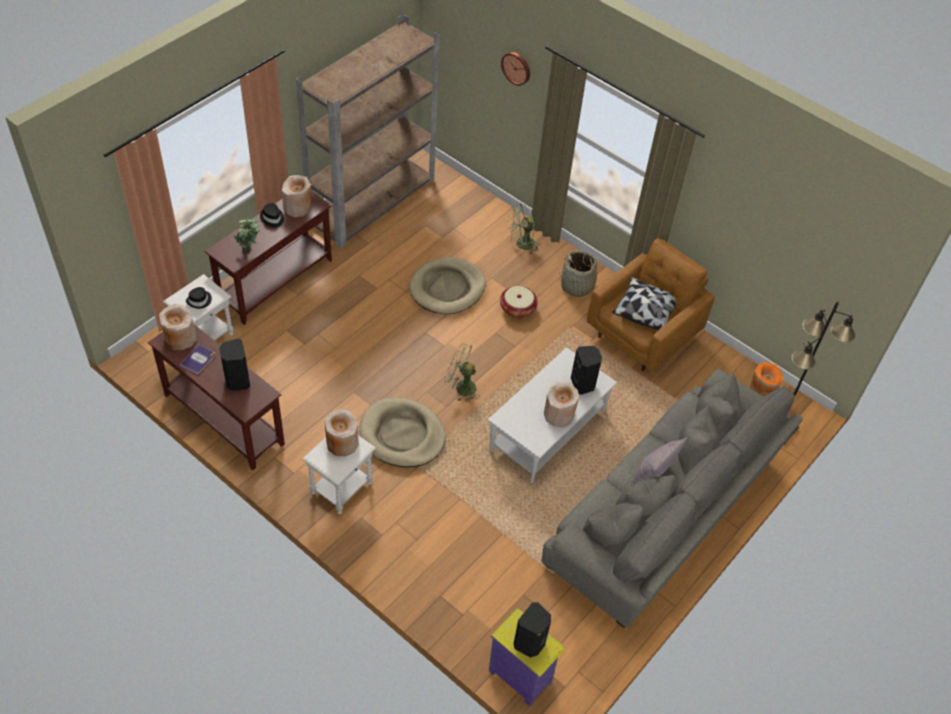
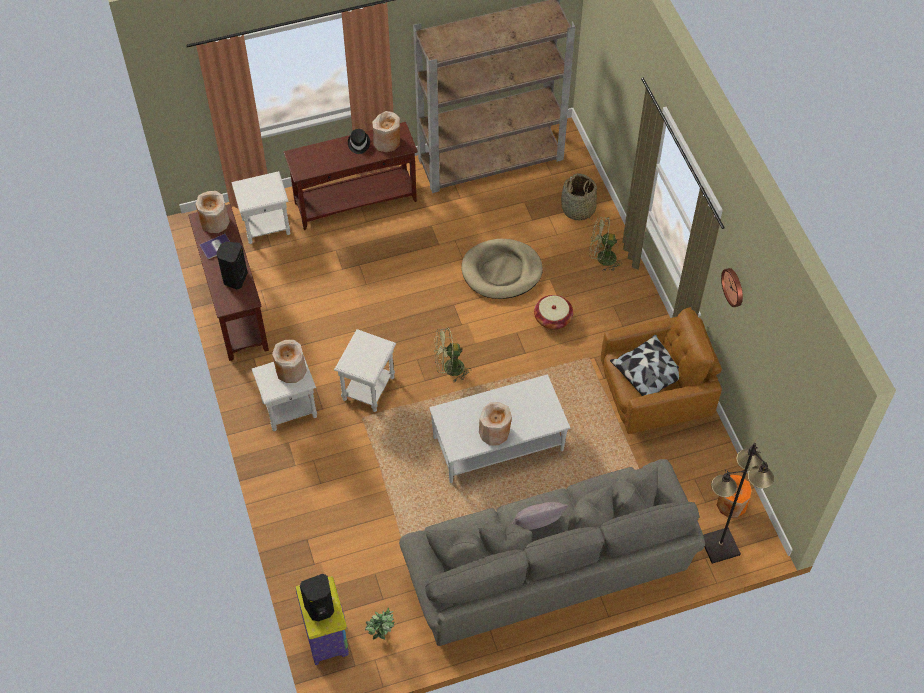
camera: 35 degrees right, 5 degrees up
(199, 300) = (260, 194): black hat -> none
(250, 251) = (320, 167): potted plant -> potted plant (381, 636)
(402, 435) = (369, 388): beige dog bed -> white side table
(461, 387) = (449, 369): green fan -> green fan turned 60 degrees counterclockwise
(516, 67) = (632, 85): wall clock -> wall clock (734, 287)
(577, 286) = (626, 321): basket -> basket (578, 209)
(583, 384) = (537, 415): black speaker -> none

